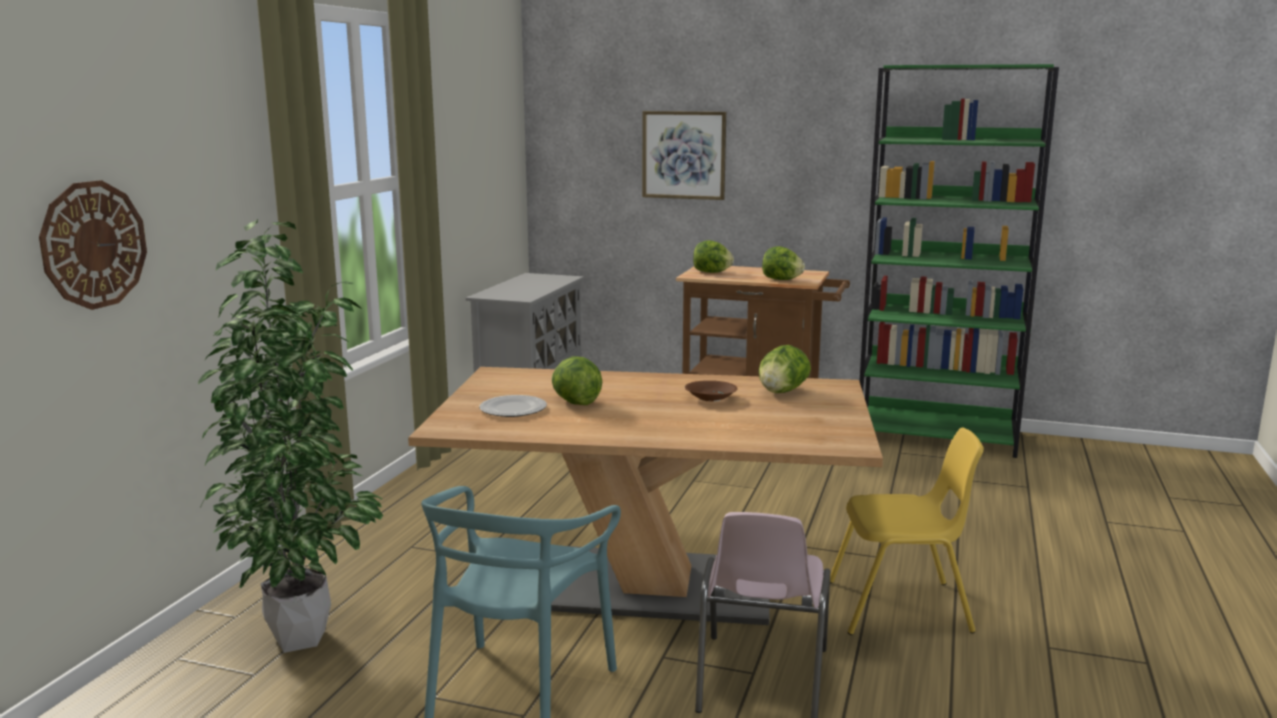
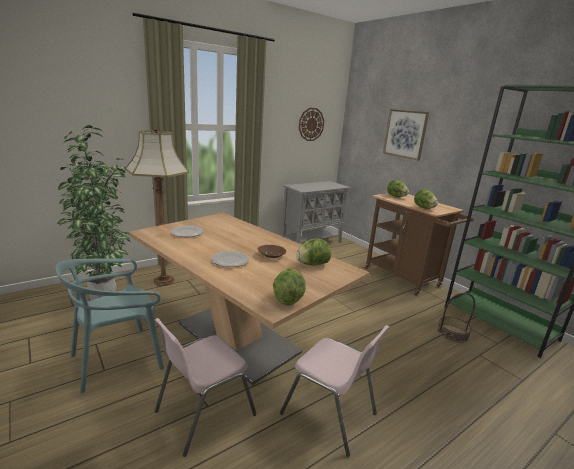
camera: 35 degrees right, 5 degrees up
(93, 244) = (50, 128): wall clock -> wall clock (311, 124)
(365, 566) = (163, 281): none -> floor lamp
(575, 403) = (214, 238): lettuce -> lettuce (288, 299)
(675, 420) = (230, 260): none -> plate
(901, 608) = (330, 414): yellow chair -> pink chair
(904, 467) = (452, 333): none -> basket

